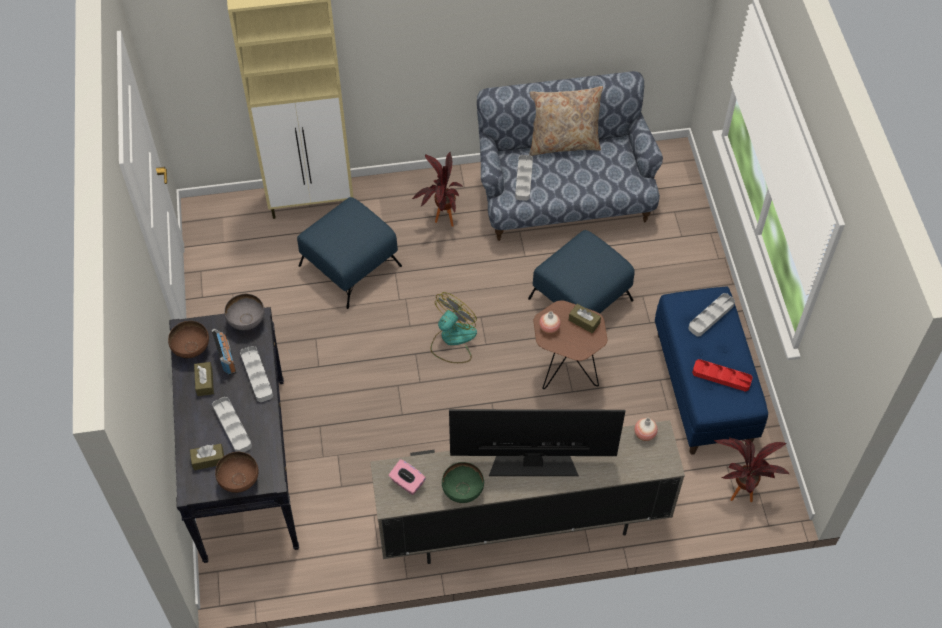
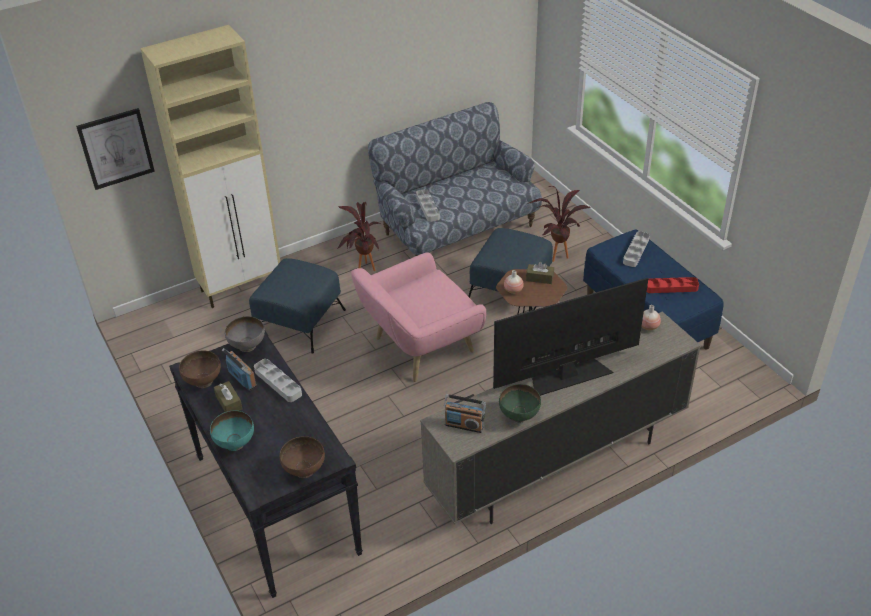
camera: 20 degrees left, 15 degrees down
(192, 58) = (116, 148): none -> picture
(193, 430) = (235, 443): none -> turquoise bowl
(208, 460) = (263, 462): brown tissue box -> none
(232, 427) = (274, 429): grey tray -> none
(407, 483) = (464, 425): pink tissue box -> radio
(452, 340) = (418, 348): fan -> pink armchair
(563, 143) = (446, 177): beige pillow -> none
(739, 489) = (720, 380): potted plant -> potted plant (555, 254)

